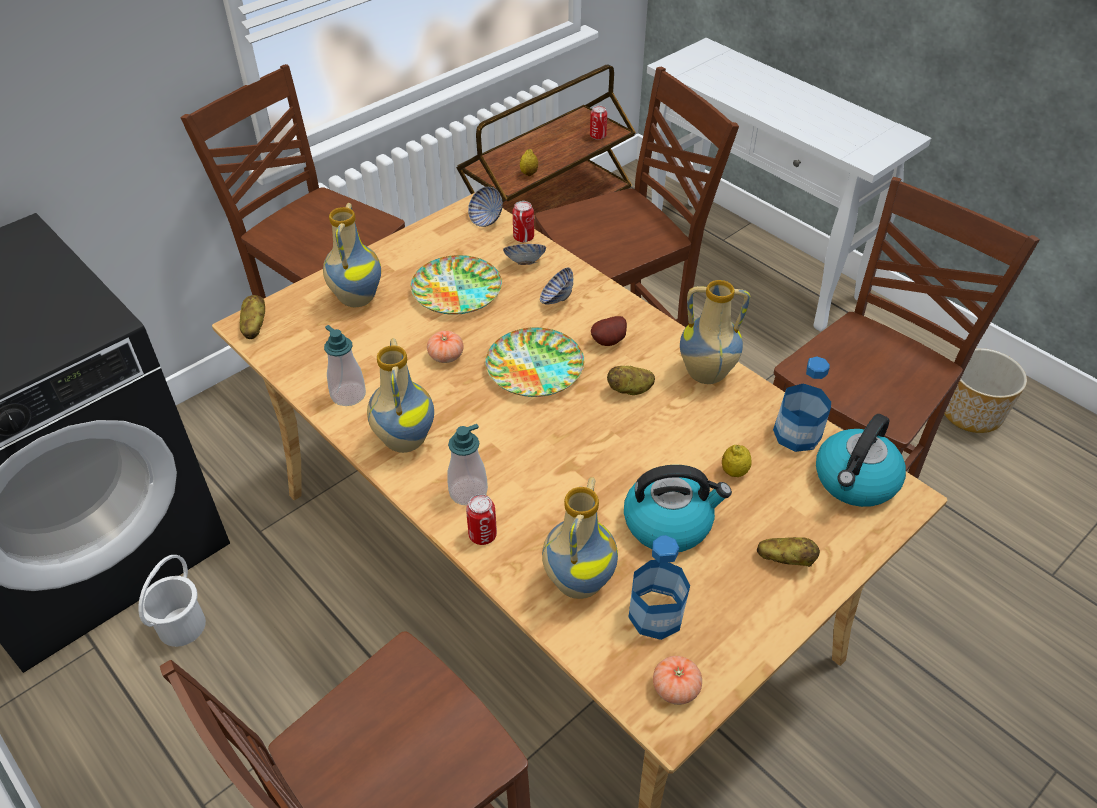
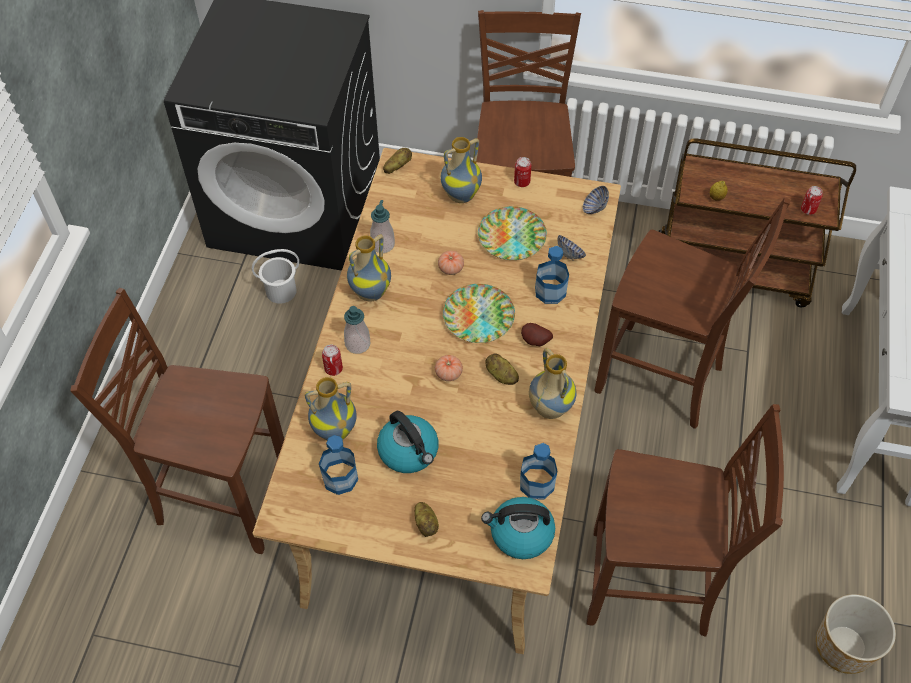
camera: 55 degrees right, 10 degrees up
(523, 237) = (595, 238): can -> can (522, 182)
(556, 299) = (550, 291): bowl -> bottle
(675, 688) = (300, 511): tomato -> tomato (448, 373)
(734, 472) = (476, 465): lemon -> none

